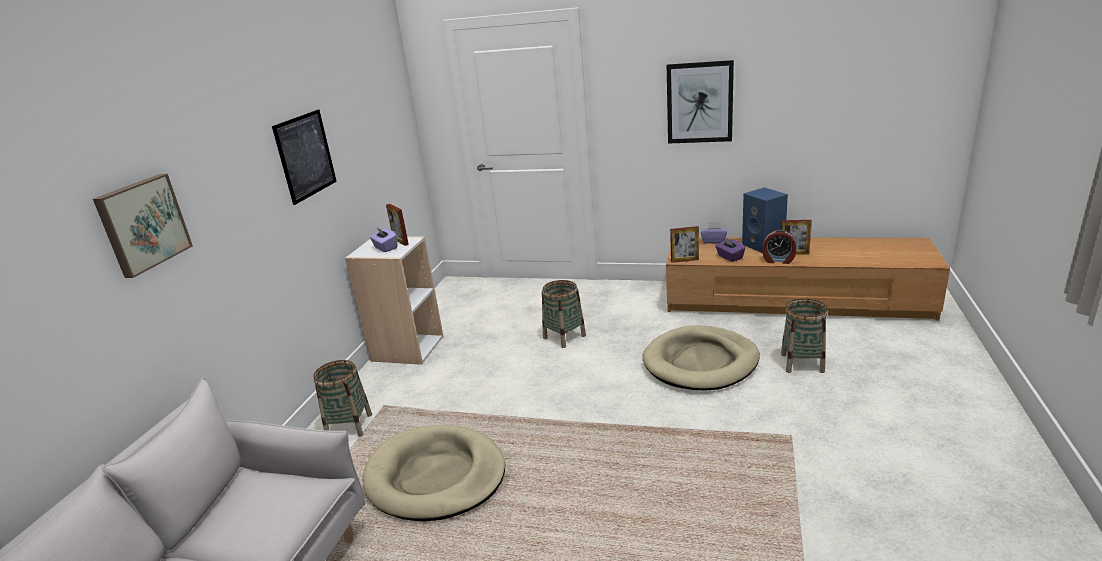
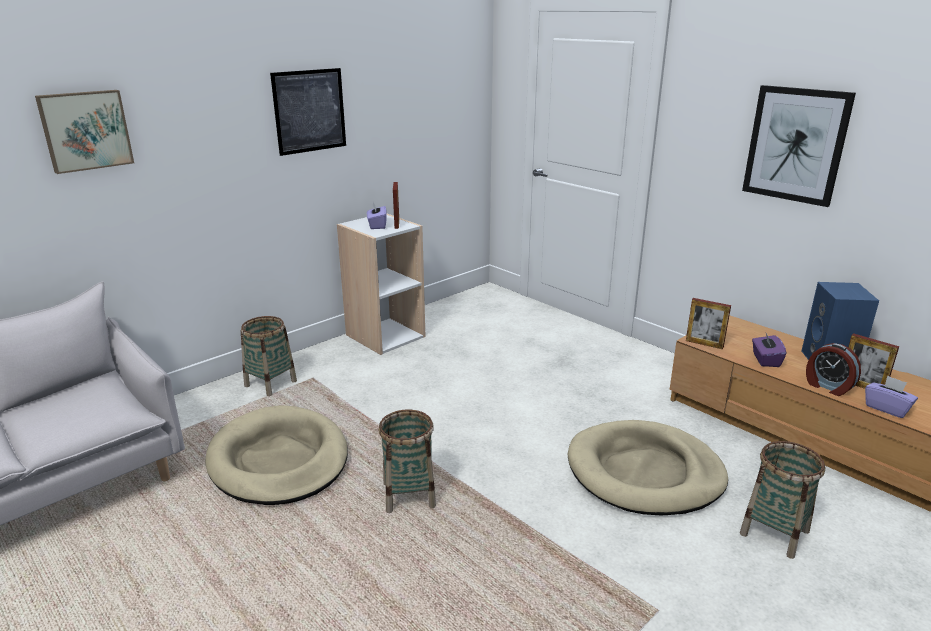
camera: 30 degrees right, 0 degrees up
(564, 337) = (530, 382): basket -> basket (409, 495)
(713, 241) = (768, 334): purple tissue box -> purple tissue box (887, 408)

